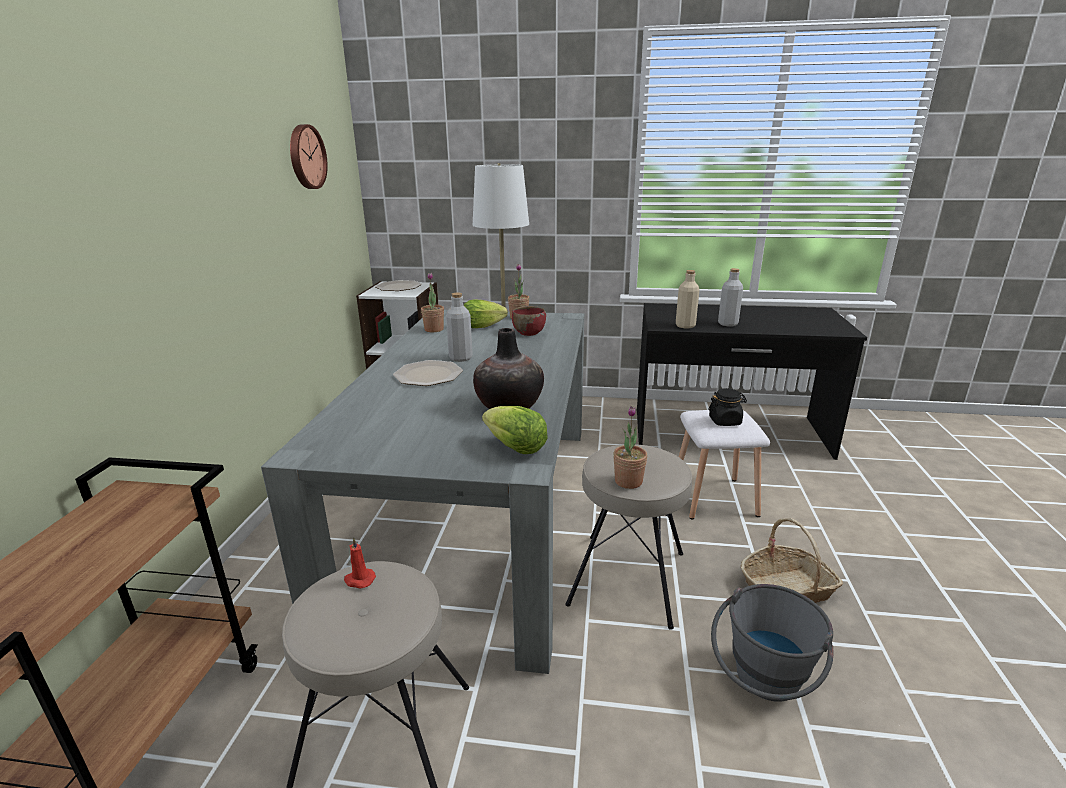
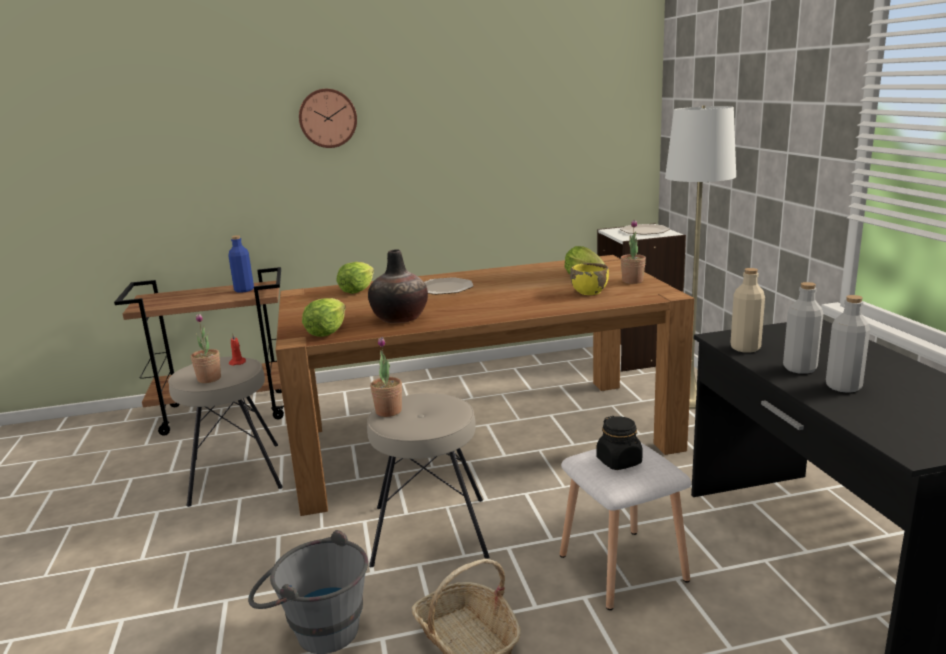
camera: 70 degrees right, 5 degrees down
(116, 515) = (244, 290): none -> blue bottle
(306, 157) = (555, 97): wall clock -> wall clock (327, 118)
(360, 416) = (357, 290): none -> lettuce
(434, 329) = (554, 267): potted plant -> potted plant (209, 379)
(460, 358) = (491, 287): grey bottle -> grey bottle (843, 386)
(478, 511) = (480, 437): grey dining table -> brown dining table
(528, 332) = (589, 292): red bowl -> yellow bowl

